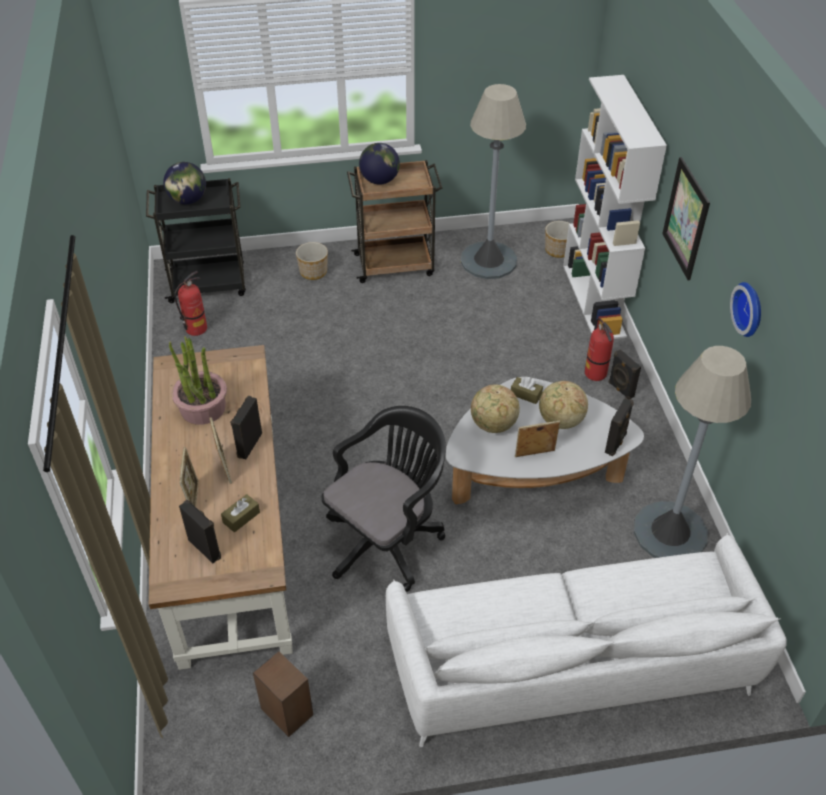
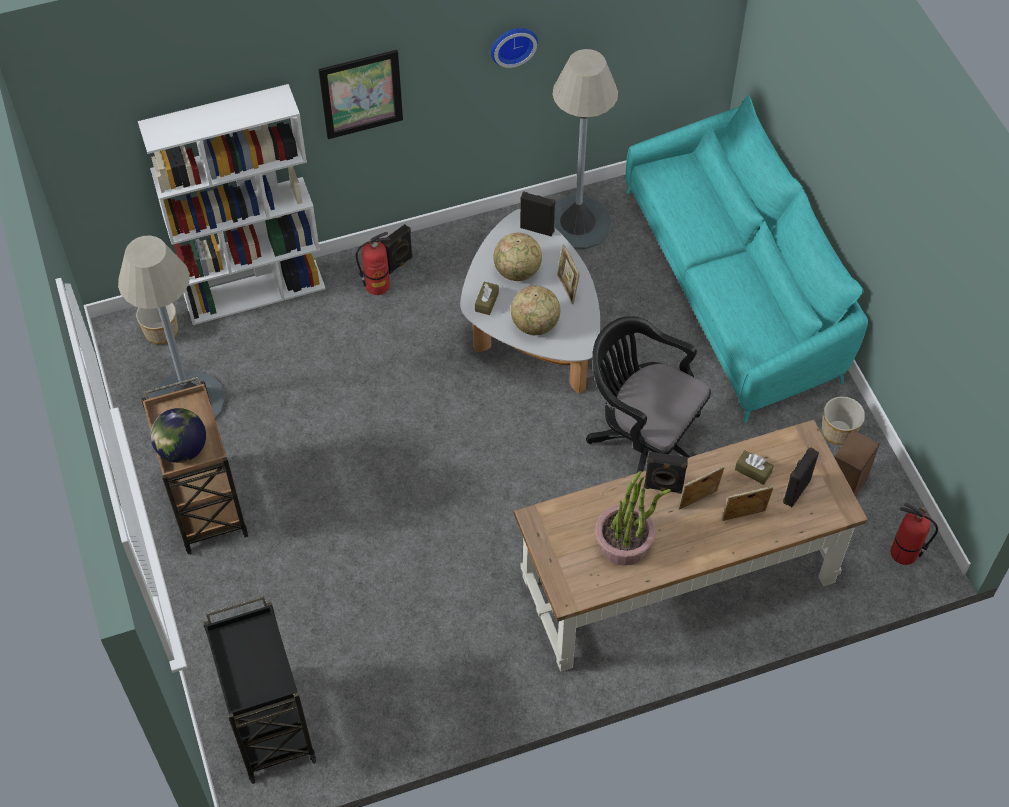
camera: 100 degrees left, 10 degrees up
(188, 200) = (250, 669): globe -> none
(196, 329) = (362, 711): fire extinguisher -> fire extinguisher (903, 553)
(313, 272) = (231, 597): planter -> planter (839, 431)
(572, 664) = (735, 287): white sofa -> turquoise sofa

